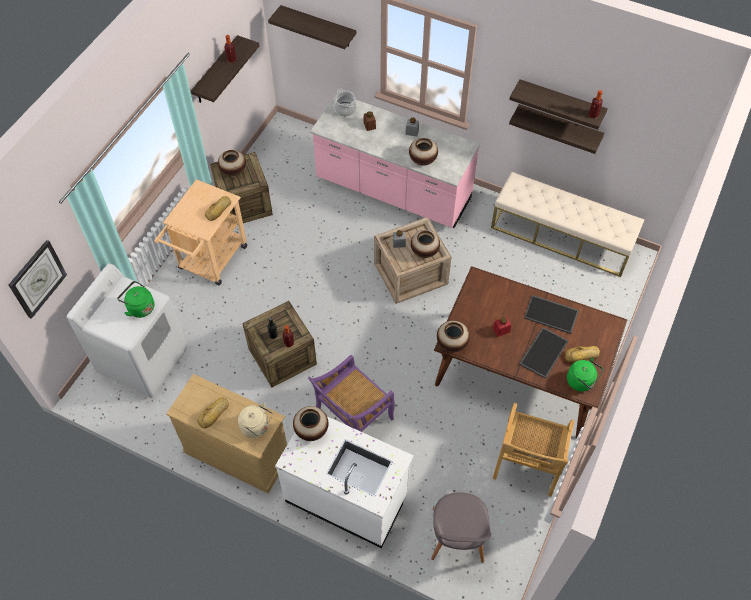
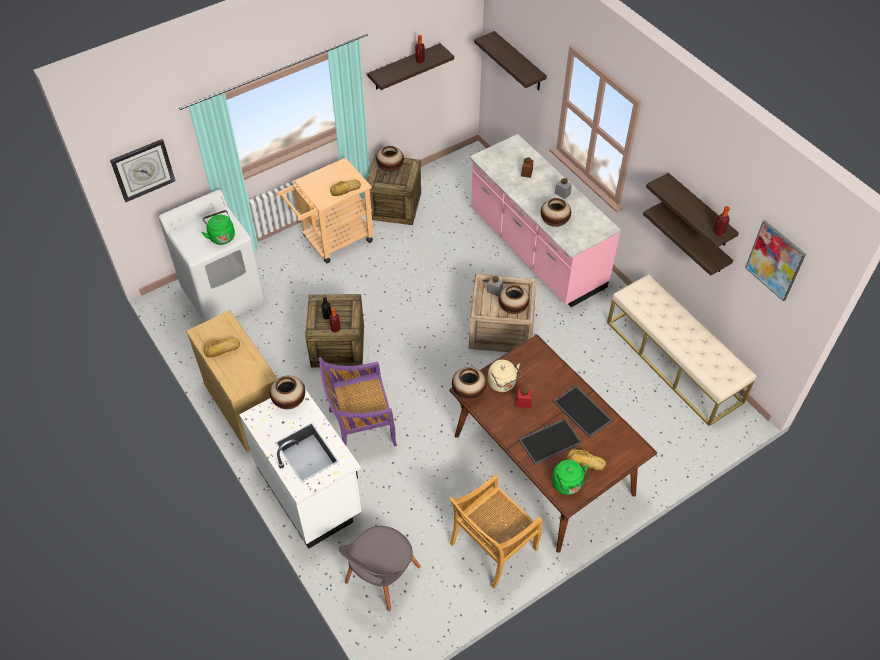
camera: 30 degrees right, 5 degrees down
(256, 427) = (248, 377): beige kettle -> beige kettle (503, 384)
(345, 109) = (515, 150): cooking pot -> none
(650, 120) = (775, 260): none -> picture

